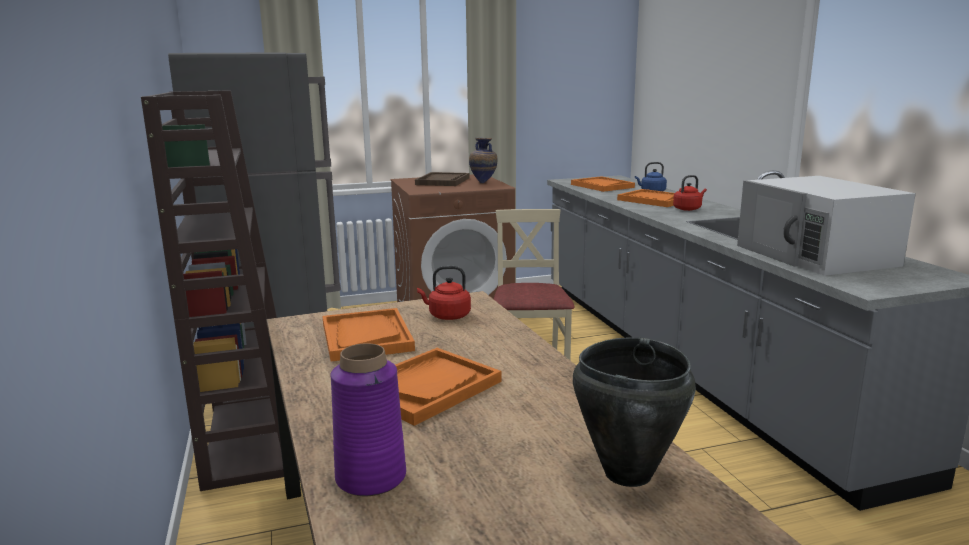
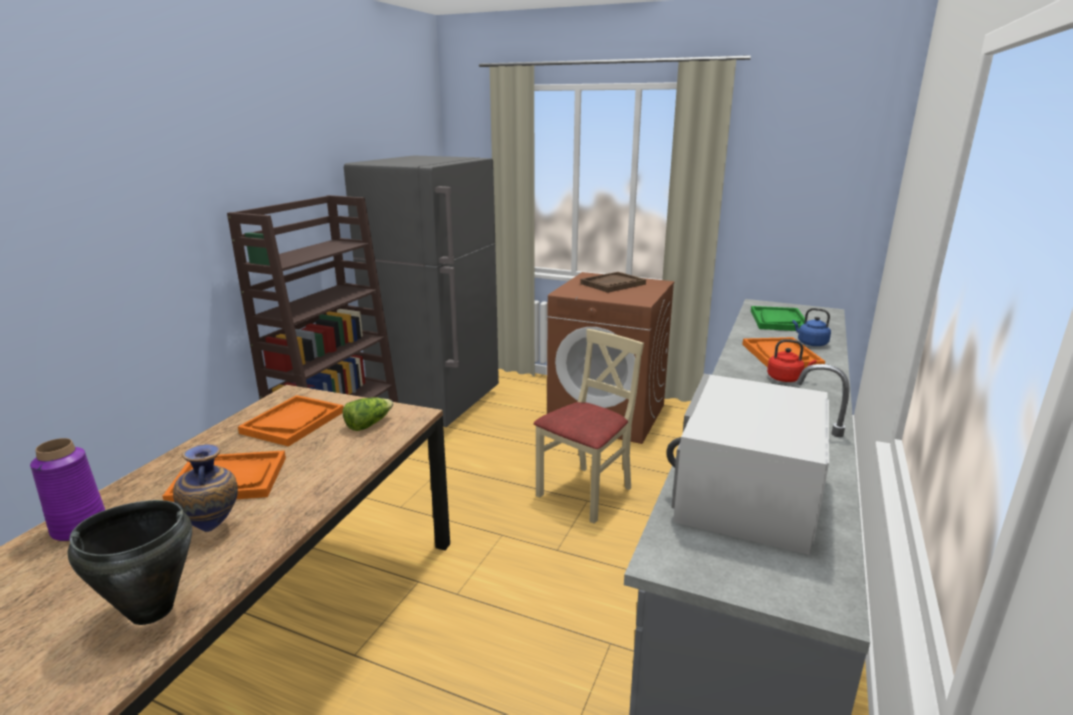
camera: 40 degrees right, 5 degrees up
(447, 316) = (368, 424): red kettle -> lettuce
(483, 183) = (641, 293): vase -> vase (215, 529)
(602, 186) = (778, 320): orange tray -> green tray

